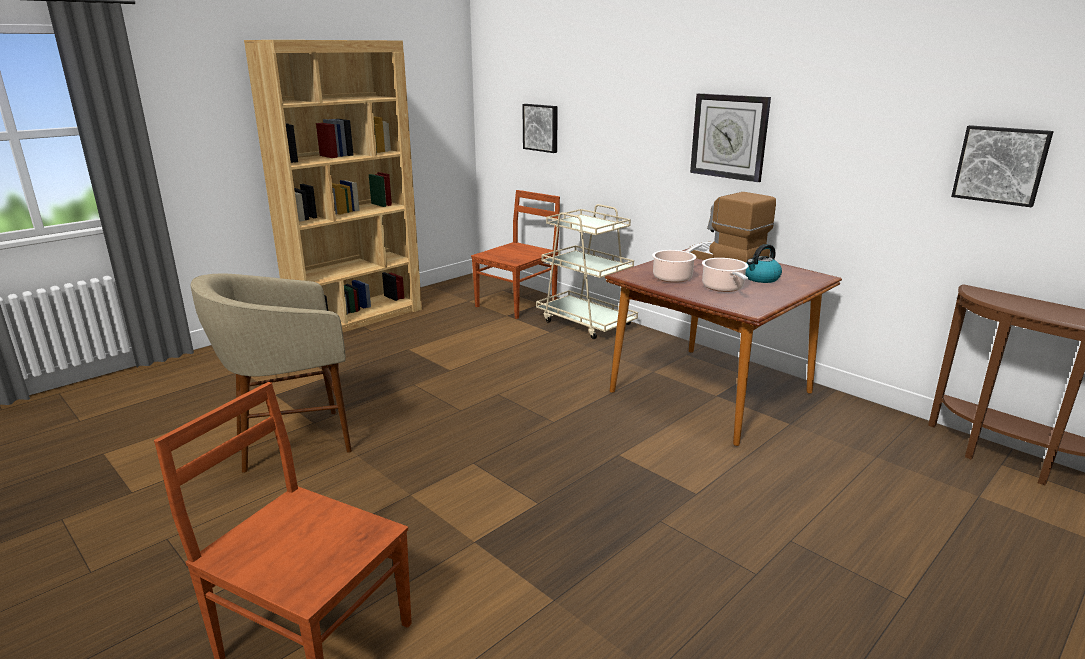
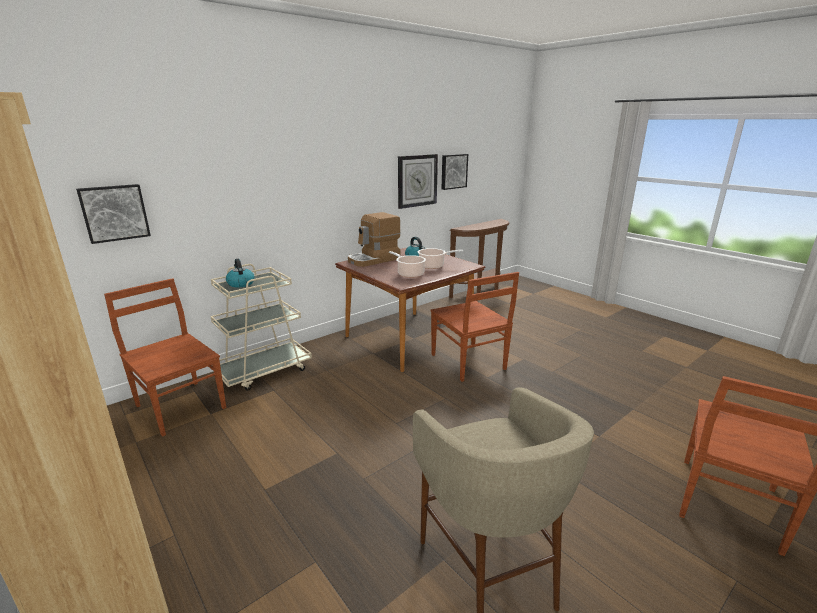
camera: 85 degrees left, 0 degrees up
(586, 220) = (240, 283): none -> kettle
(657, 440) = (468, 362): none -> brown chair
(729, 136) = (332, 181): wall clock -> wall clock (417, 180)

